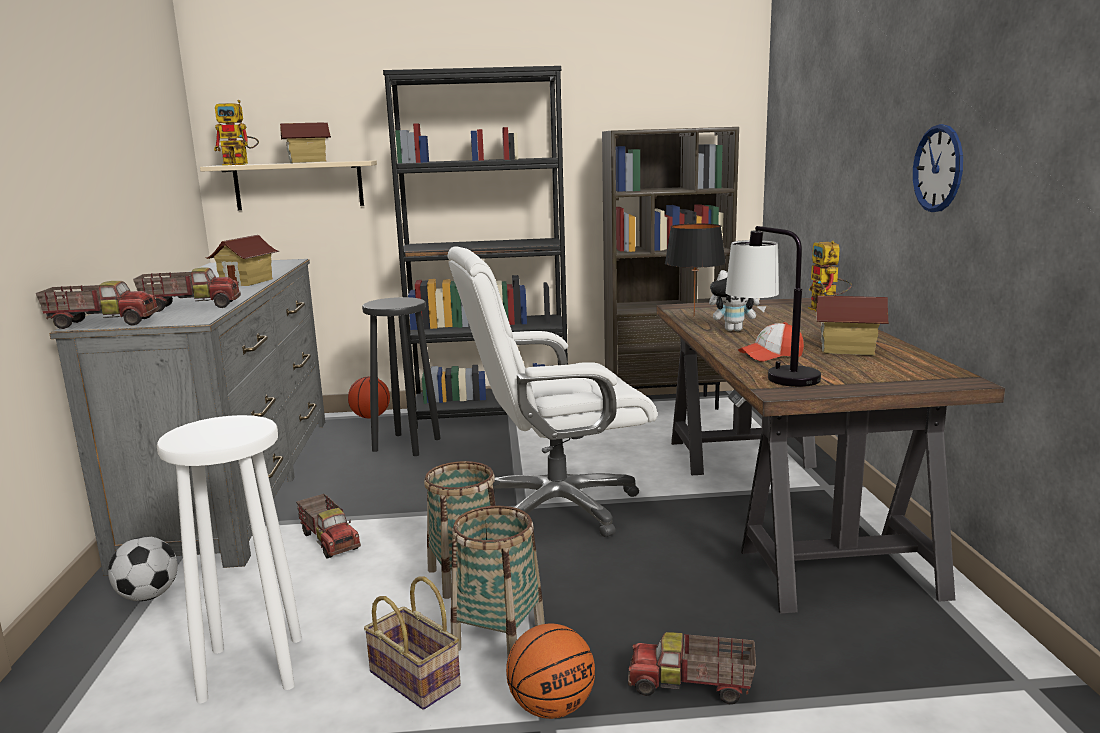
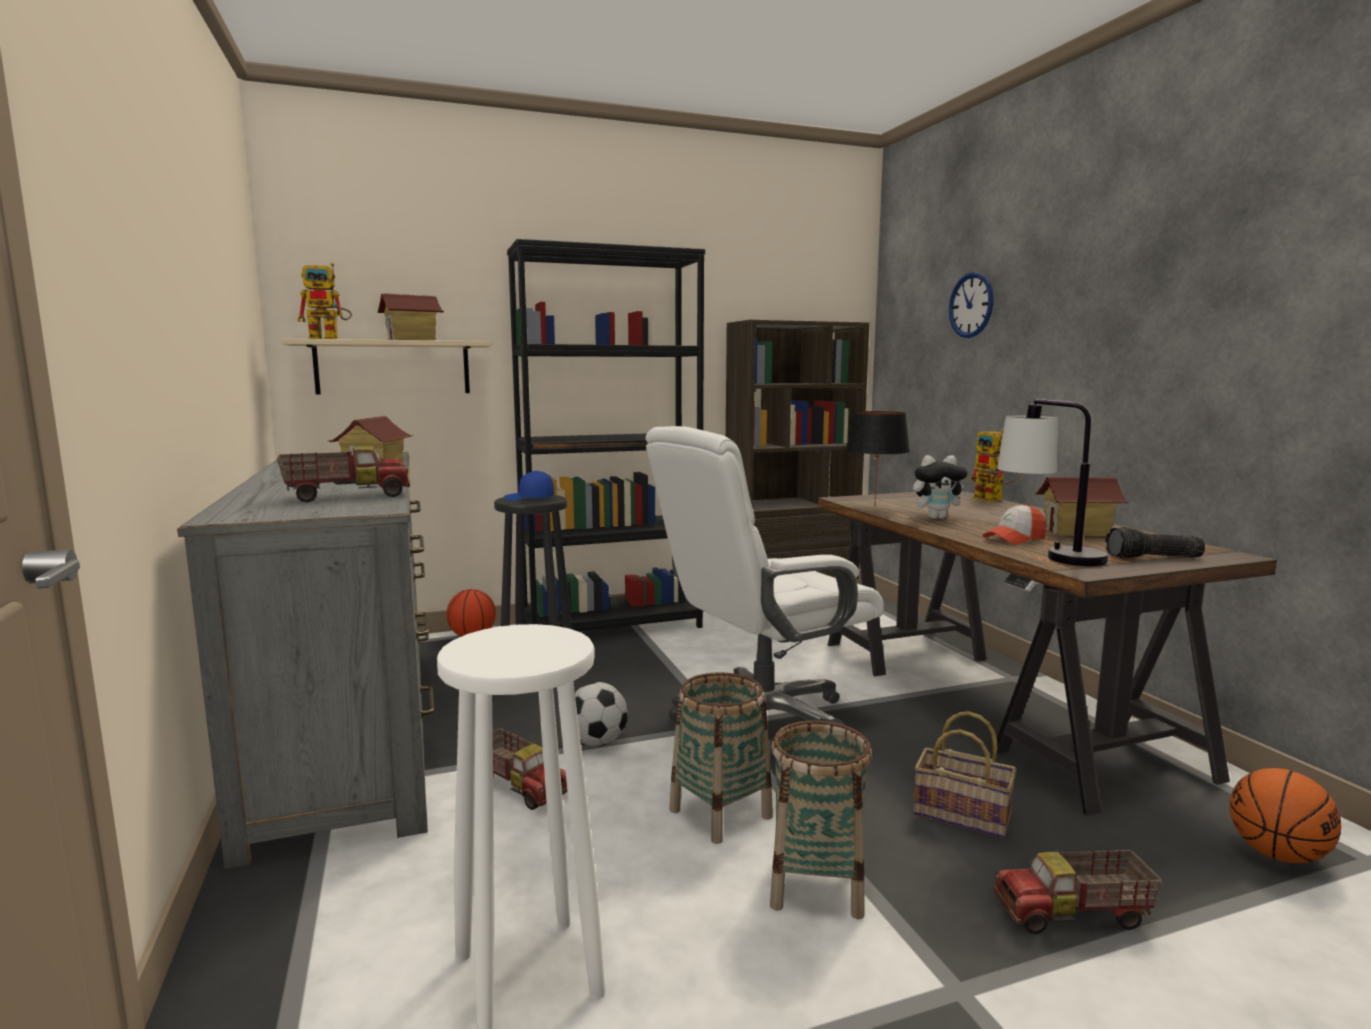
camera: 15 degrees left, 5 degrees down
(103, 323) = (247, 515): toy truck -> none
(148, 596) = (311, 891): football -> football (597, 743)
(392, 302) = (529, 499): none -> blue cap
(417, 679) = (759, 955): basket -> basket (964, 814)
(552, 707) = (947, 967): basketball -> basketball (1277, 854)
(875, 381) = (1154, 558): none -> flashlight
(938, 168) = (1151, 352): wall clock -> wall clock (971, 305)

